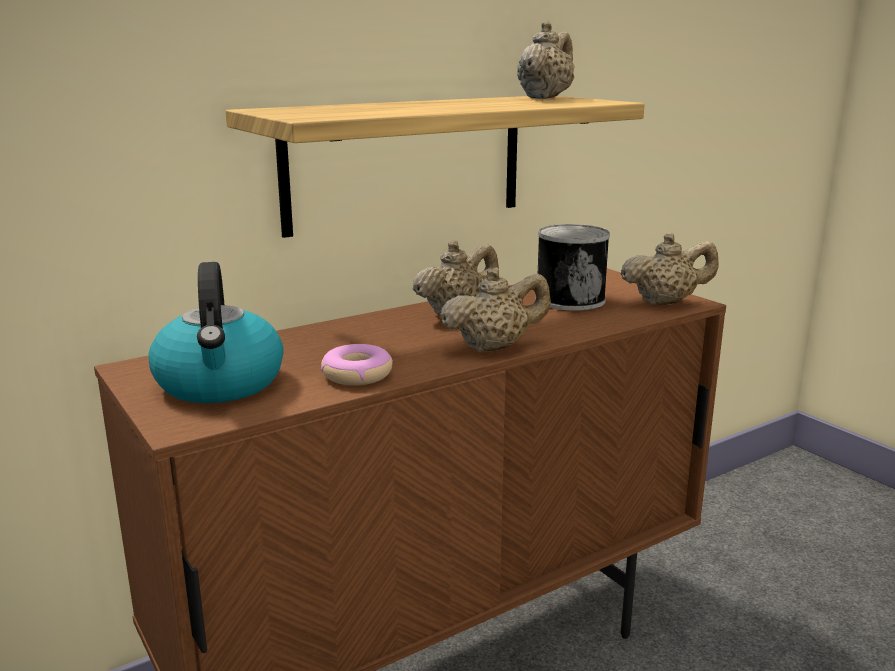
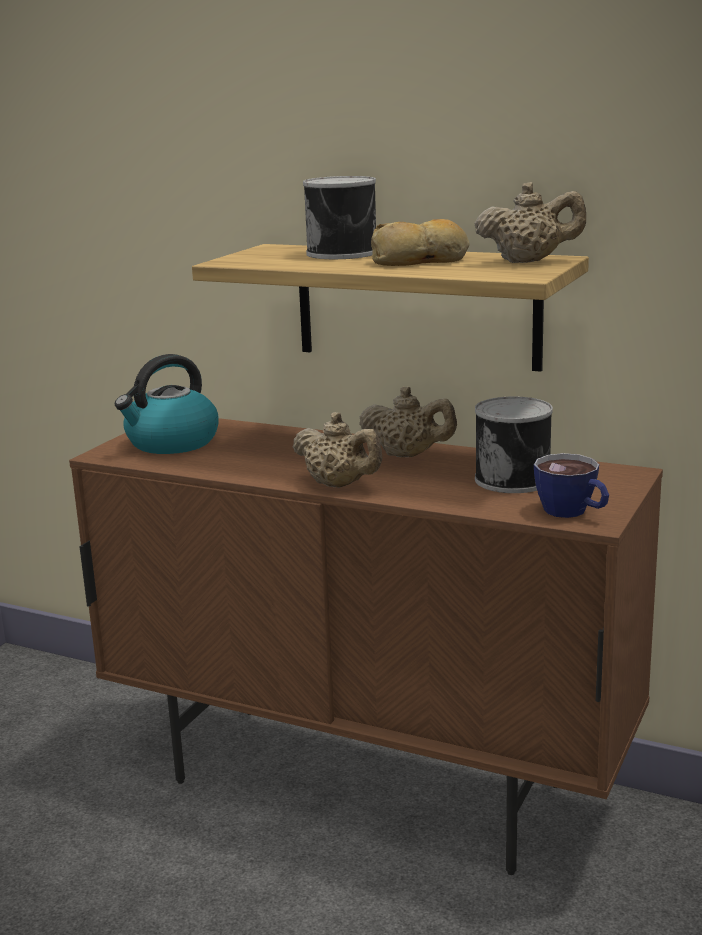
camera: 60 degrees right, 0 degrees up
(357, 375) = (228, 466): donut -> none
(373, 105) = (344, 253): none -> can
(474, 103) = (421, 260): none -> bread
(666, 302) = (573, 513): beige teapot -> cup

